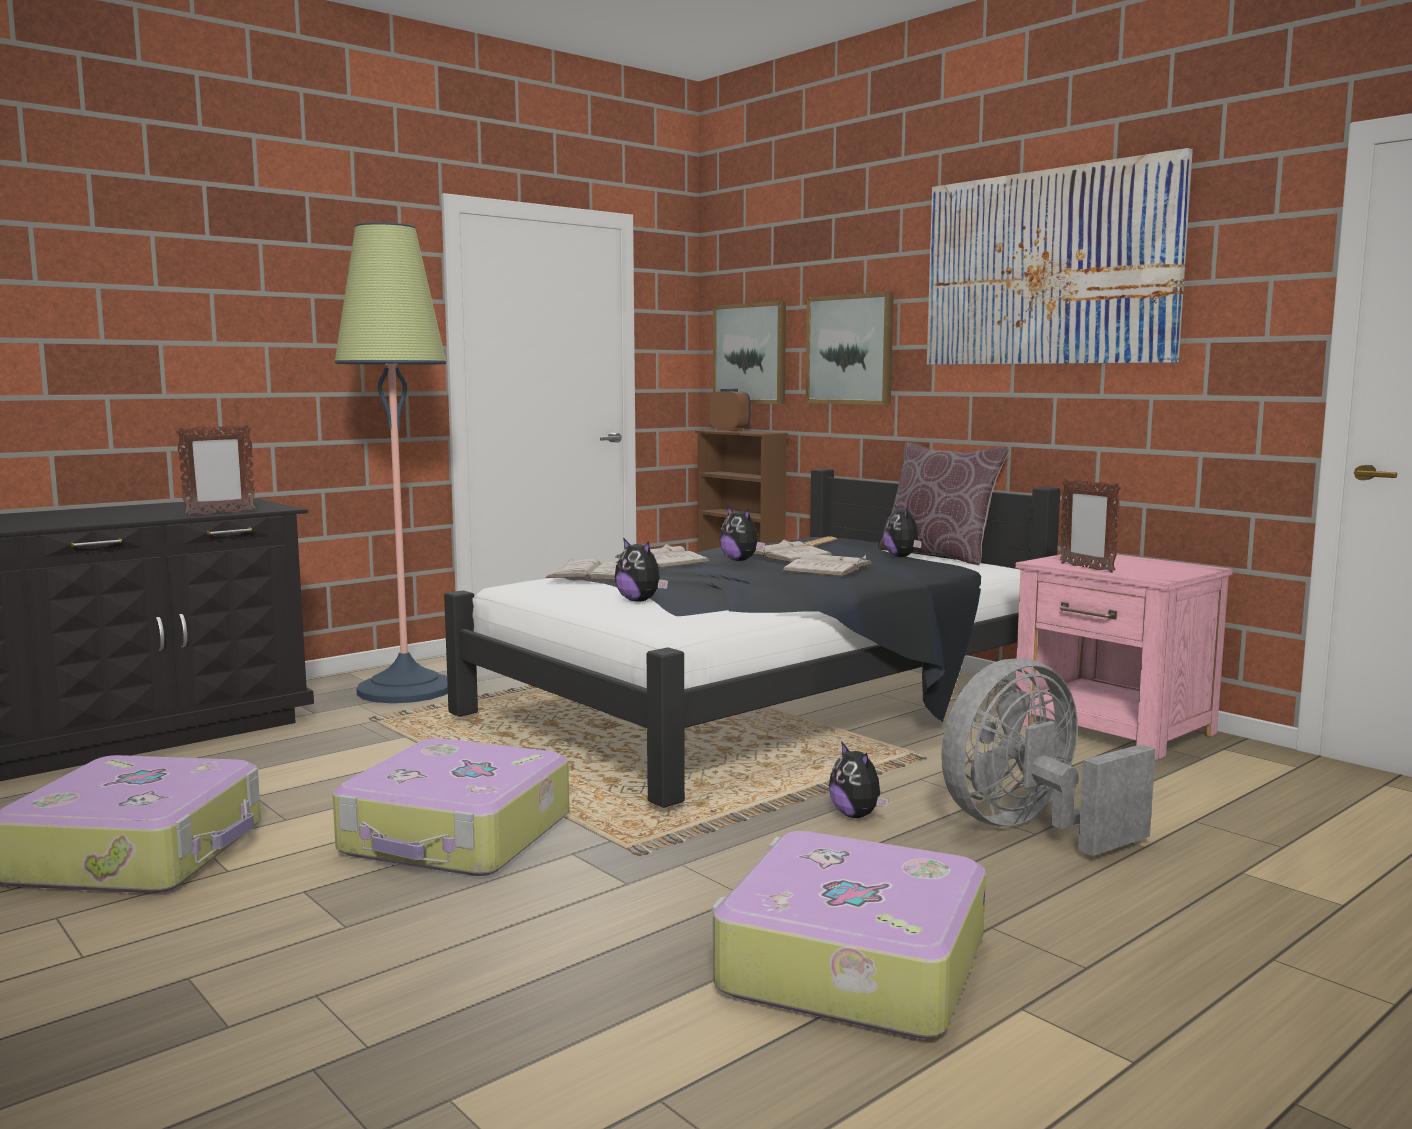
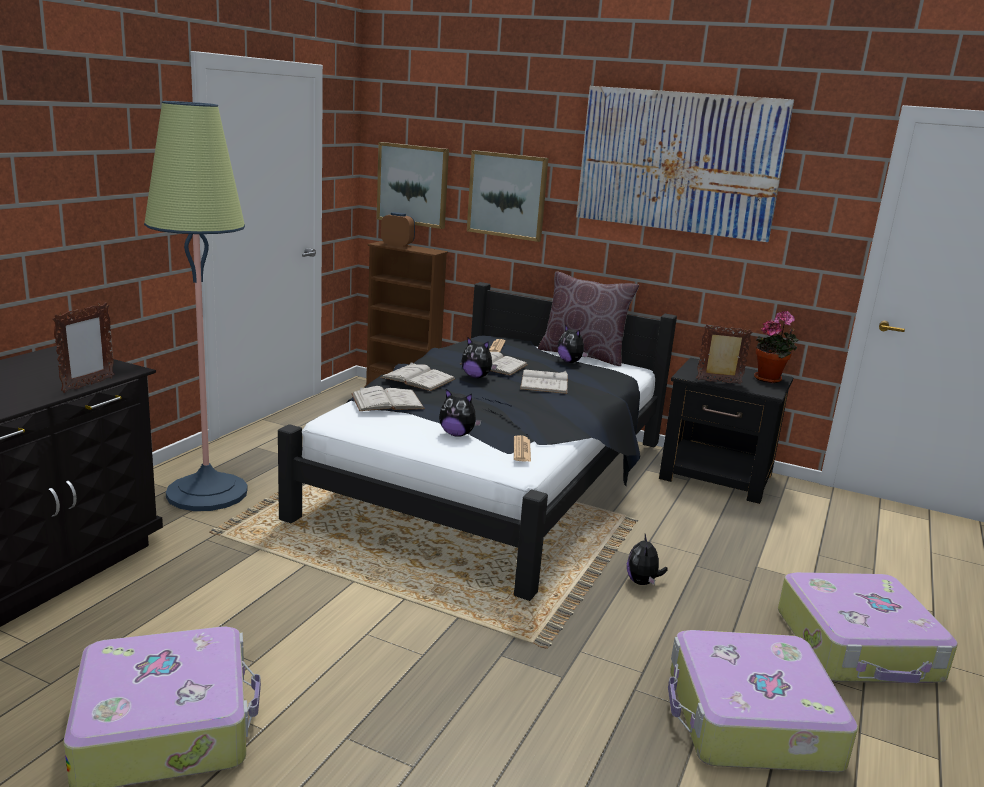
camera: 25 degrees left, 10 degrees up
(457, 835) = (404, 653): suitcase -> suitcase (859, 646)
(697, 612) = (522, 450): none -> newspaper
(857, 815) = (642, 582): plush toy -> plush toy turned 60 degrees clockwise
(1029, 828) = (744, 577): grey fan -> none
(1086, 568) = (719, 382): picture frame -> picture frame turned 150 degrees clockwise
(1114, 729) = (717, 477): pink nightstand -> black nightstand
(1183, 569) = (770, 379): none -> potted plant

